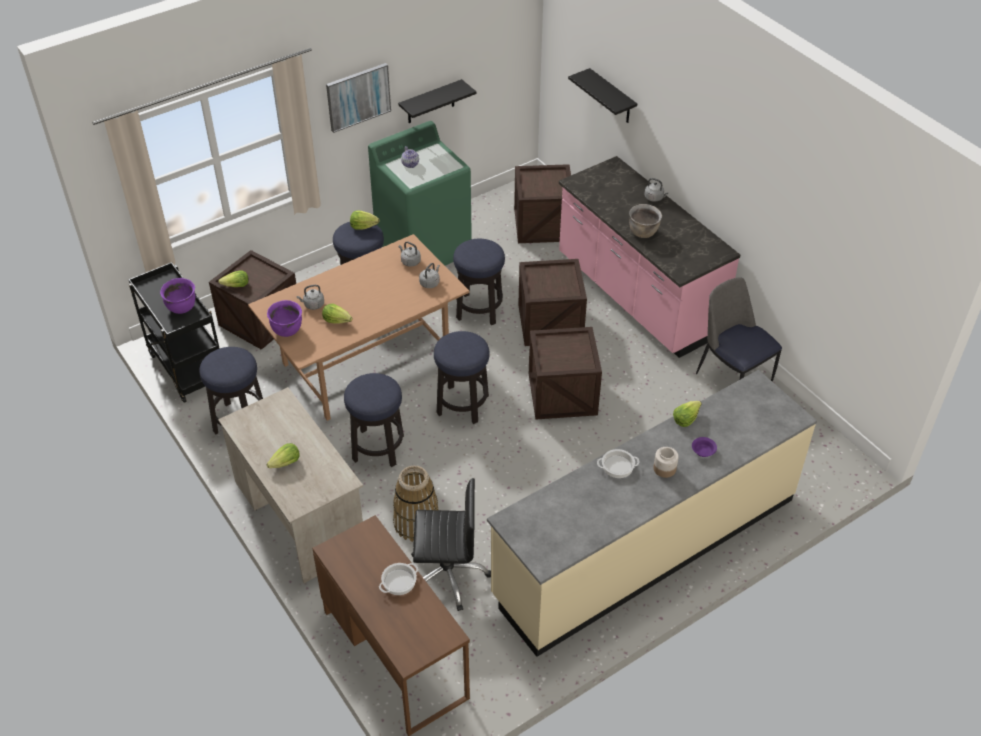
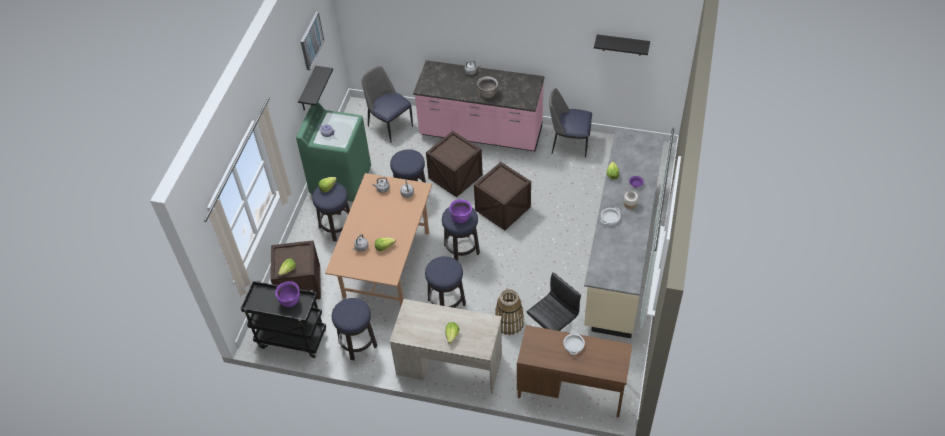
camera: 40 degrees left, 5 degrees up
(287, 330) = (365, 270): purple cooking pot -> purple cooking pot (461, 217)
(358, 97) = (284, 111): picture -> picture (311, 40)
(542, 225) = (389, 125): crate -> chair
(612, 97) = (412, 28): black shelf -> black shelf (622, 45)

